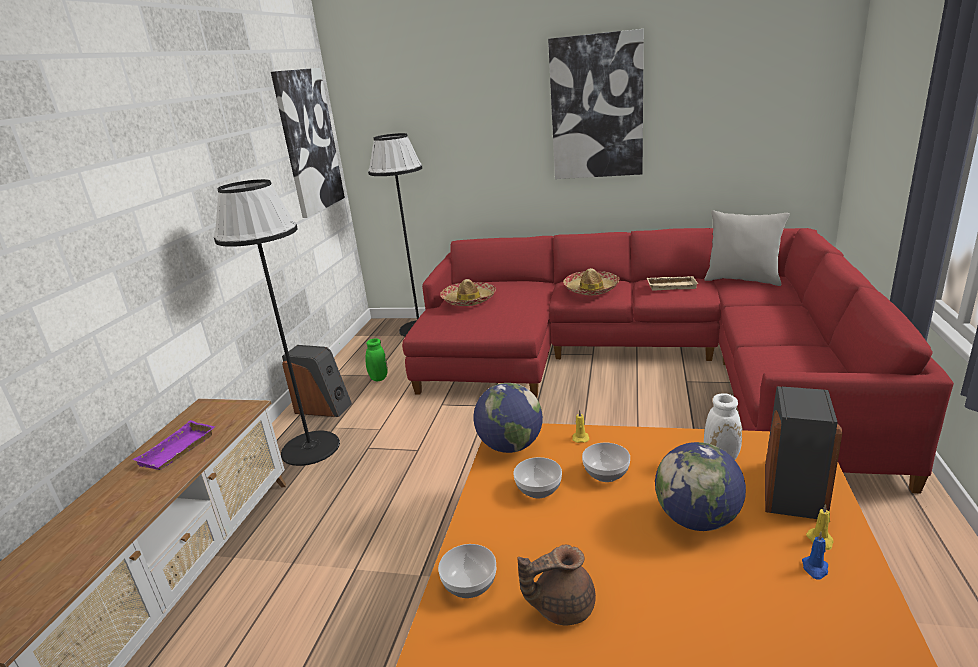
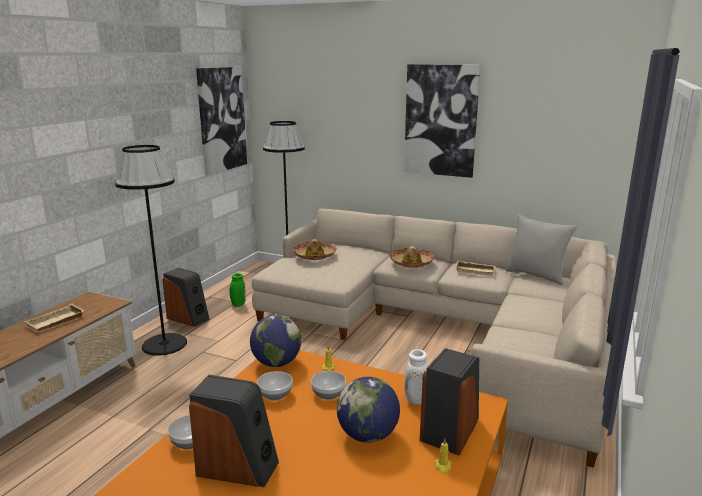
camera: 10 degrees right, 5 degrees down
(178, 451) = (56, 322): purple tray -> beige tray
(561, 607) = (238, 467): brown teapot -> speaker
(645, 362) = (443, 329): red sofa -> beige sofa
(815, 569) = (423, 482): blue candle -> none

